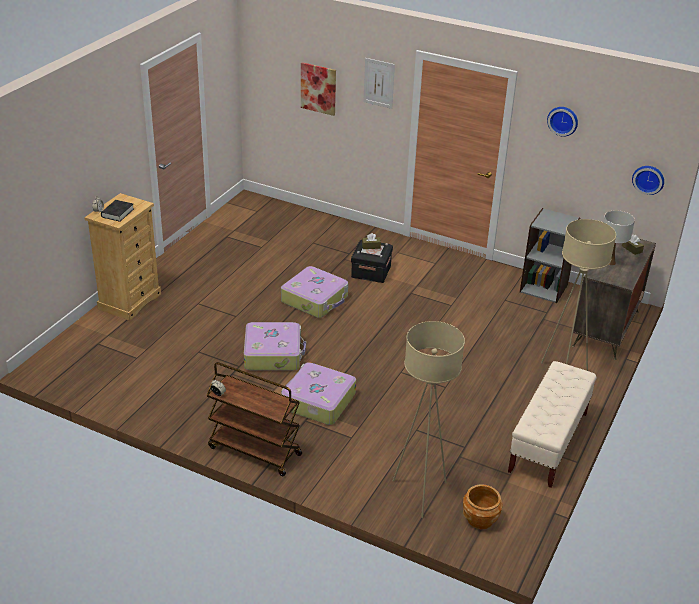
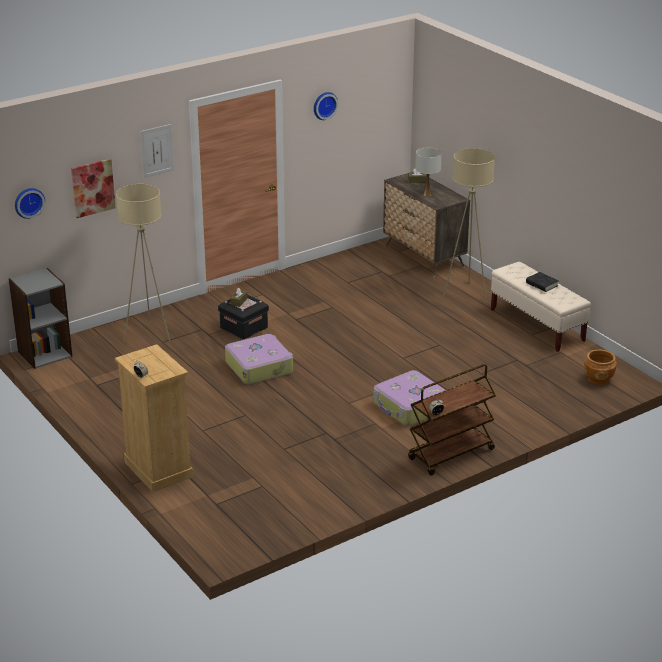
camera: 60 degrees left, 5 degrees down
(117, 213) = (157, 366): black book -> black book (542, 284)
(273, 354) = (323, 410): suitcase -> none
(420, 494) = (556, 394): beige floor lamp -> beige floor lamp (148, 335)
(544, 288) = (347, 261): grey bookcase -> grey bookcase (44, 353)
(648, 179) = (393, 122): wall clock -> wall clock (28, 202)

